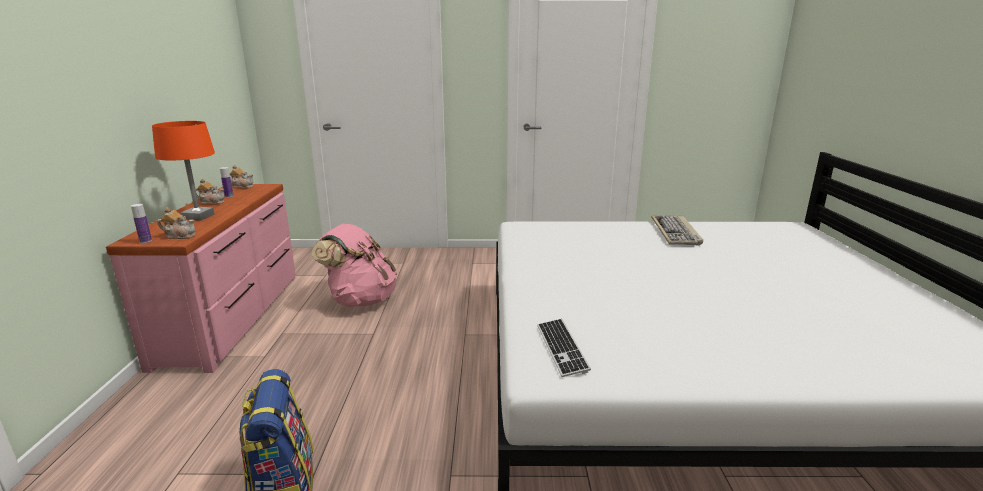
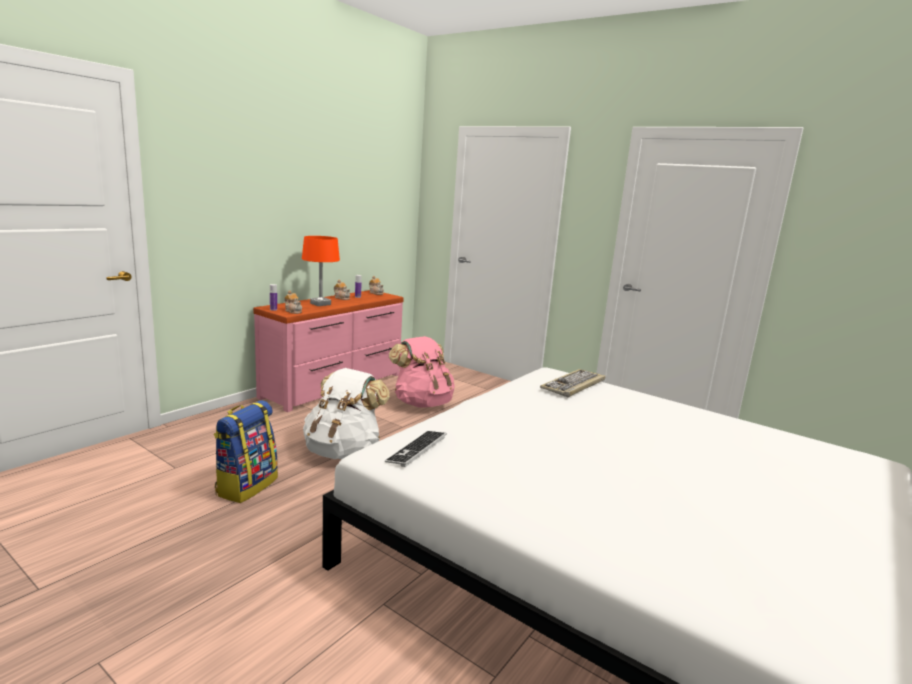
camera: 35 degrees right, 5 degrees down
(346, 389) = (343, 451): none -> white backpack
(676, 232) = (694, 420): keyboard -> keyboard (574, 385)

